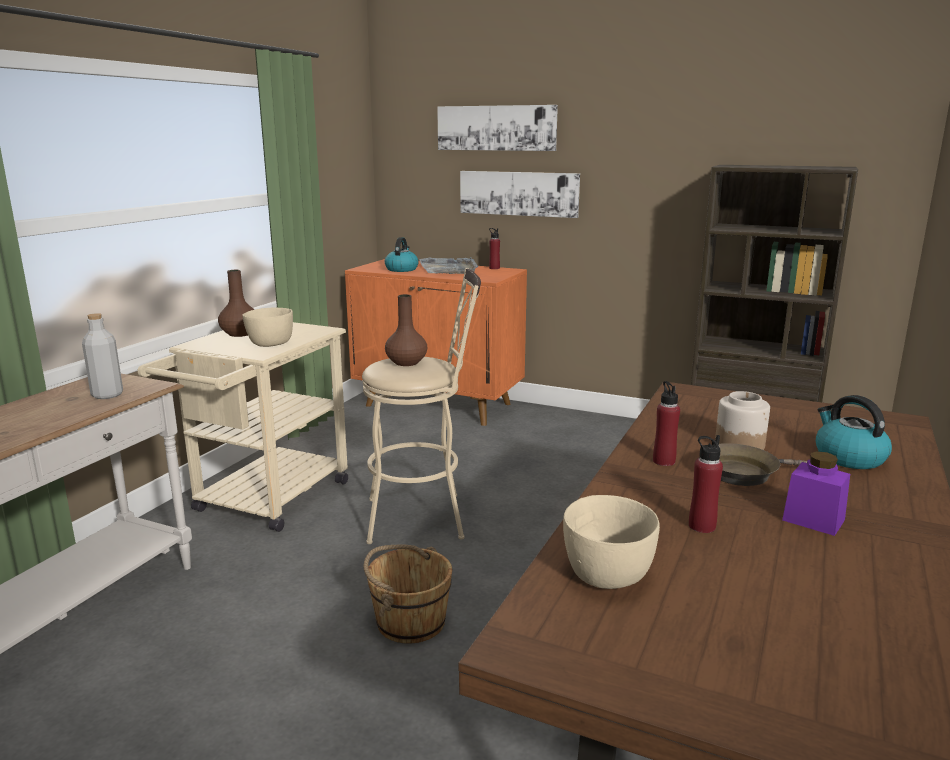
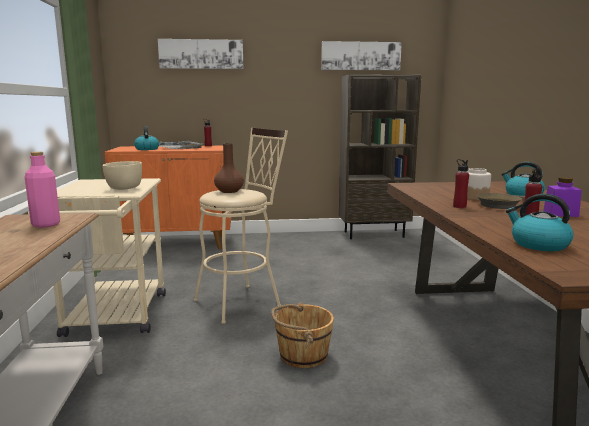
camera: 30 degrees left, 5 degrees down
(107, 395) = (46, 224): grey bottle -> pink bottle
(239, 334) = (84, 187): brown vase -> none
(519, 193) = (219, 96): picture -> picture (360, 56)
(606, 576) = (538, 244): beige bowl -> kettle

